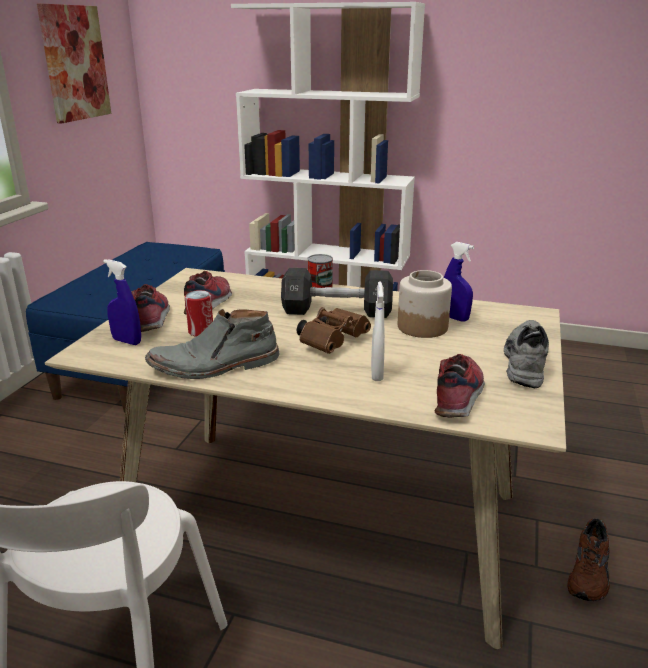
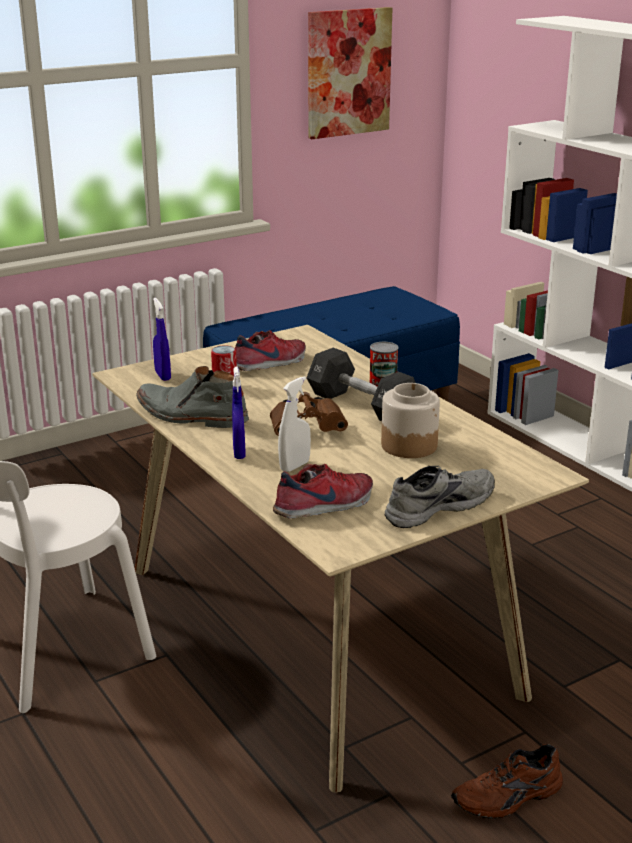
camera: 40 degrees right, 0 degrees up
(152, 318) = (209, 362): shoe -> none
(454, 318) = (457, 449): blue spray bottle -> blue spray bottle (239, 453)

